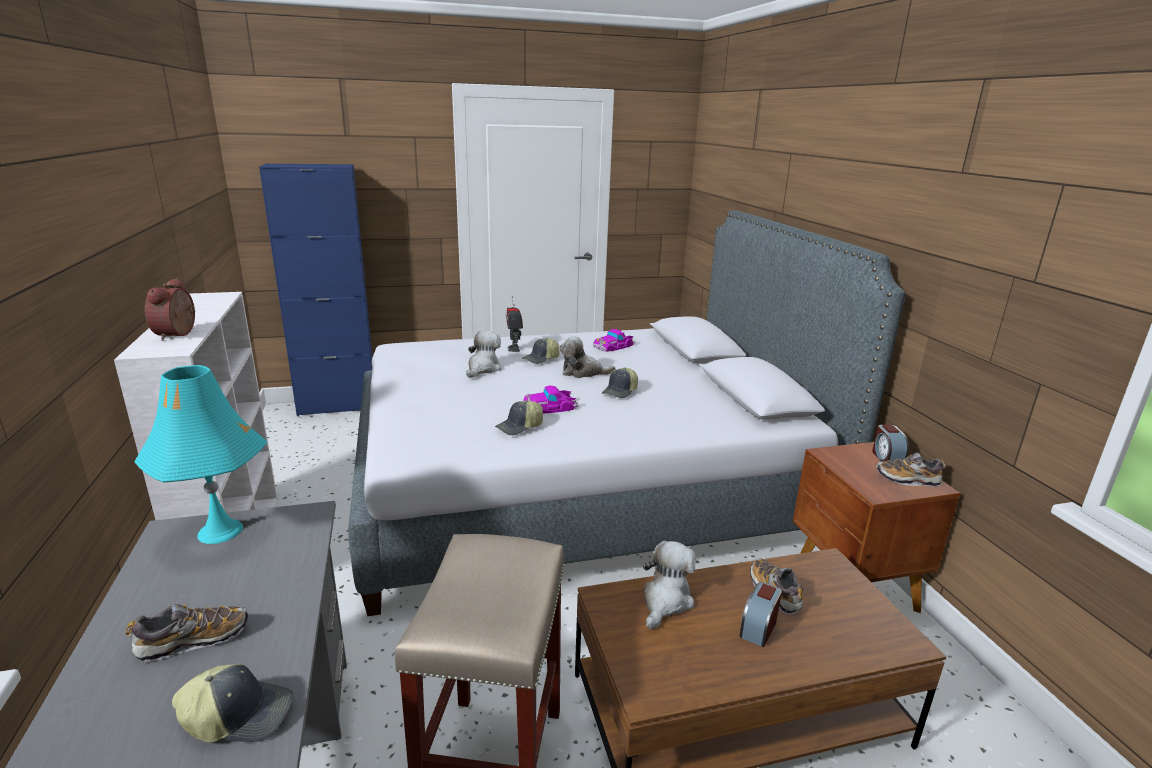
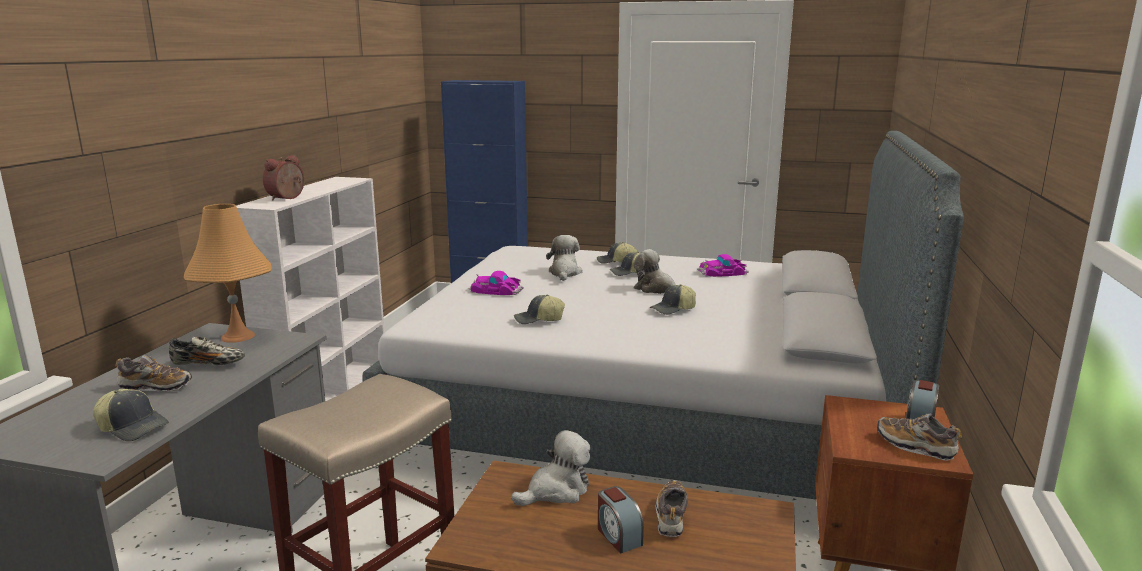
camera: 30 degrees right, 5 degrees down
(220, 531) = (238, 336): turquoise table lamp -> orange table lamp
(230, 583) = (209, 364): none -> shoe
(483, 369) = (564, 273): plush toy -> plush toy turned 45 degrees counterclockwise
(514, 349) = (616, 262): toy robot -> cap
(549, 407) = (586, 310): toy car -> toy car (496, 290)
(758, 628) = (618, 536): alarm clock -> alarm clock turned 90 degrees counterclockwise

